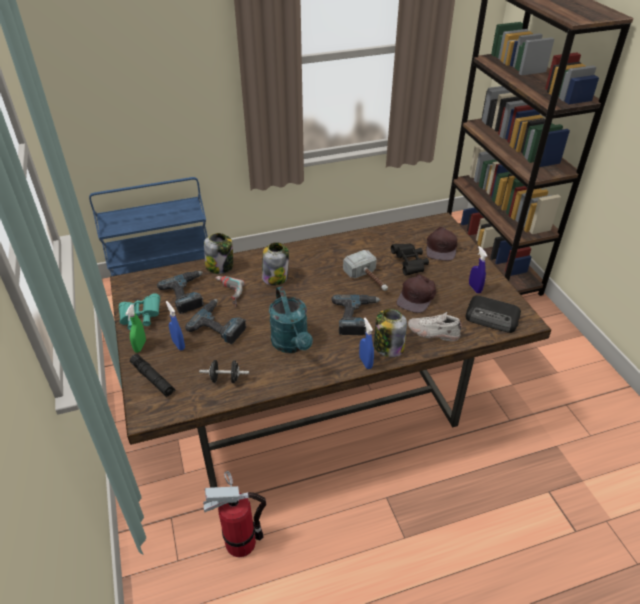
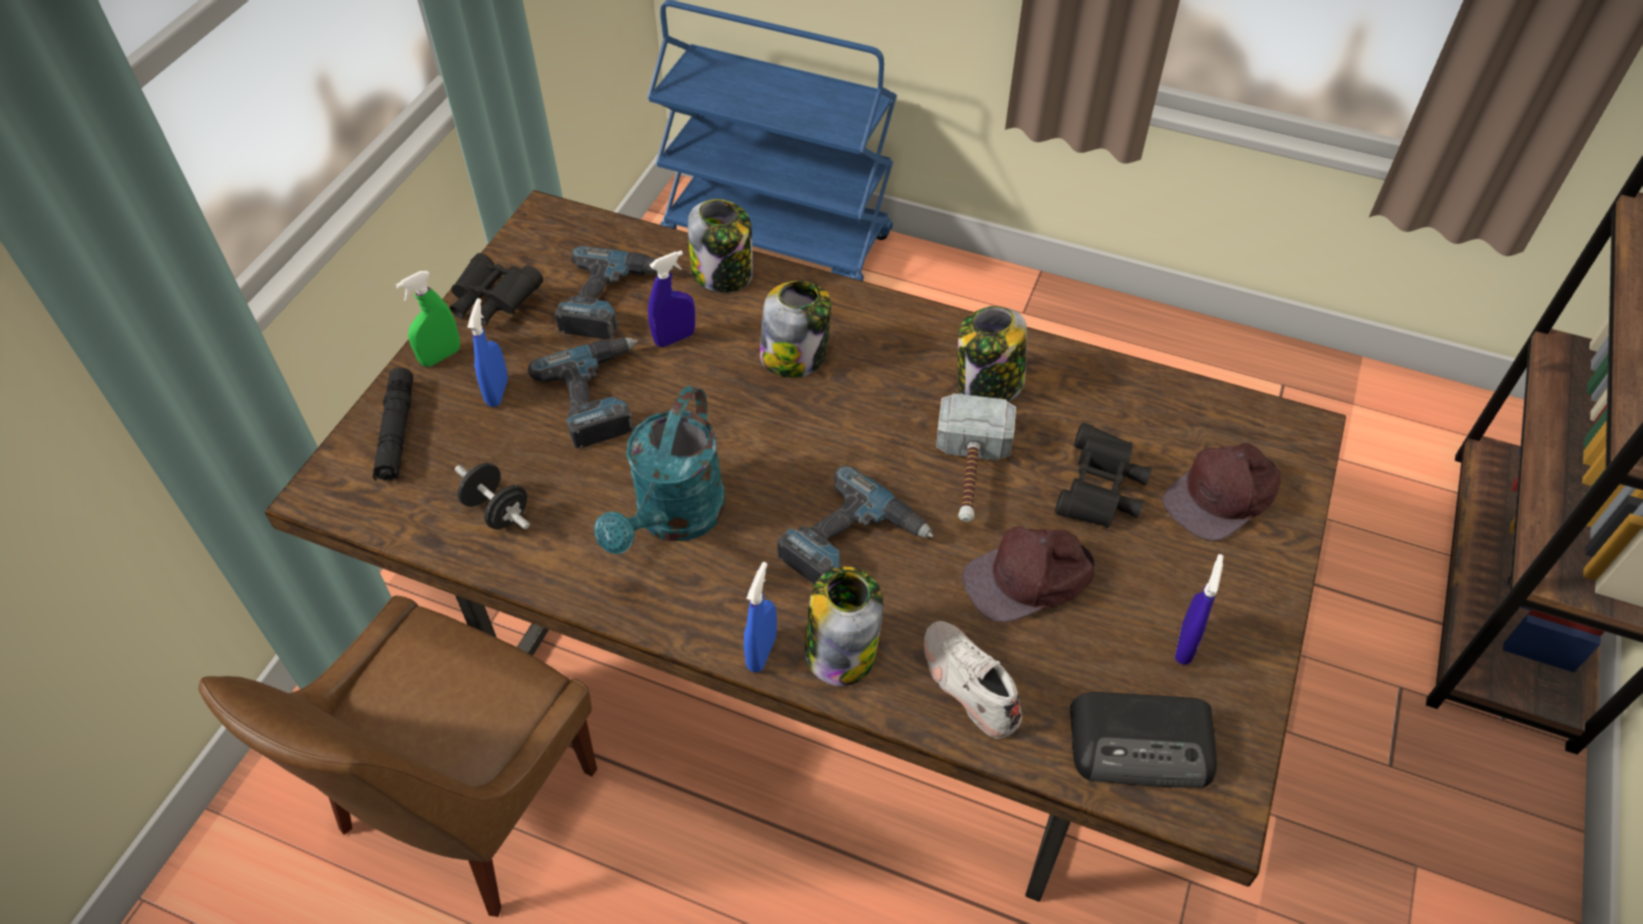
camera: 40 degrees right, 10 degrees up
(140, 318) = (494, 303): turquoise binoculars -> black binoculars
(226, 293) = (675, 338): power drill -> blue spray bottle
(241, 542) = (462, 808): fire extinguisher -> brown chair
(346, 254) = (988, 385): none -> jar
(492, 318) = (1143, 744): radio -> radio turned 60 degrees counterclockwise

